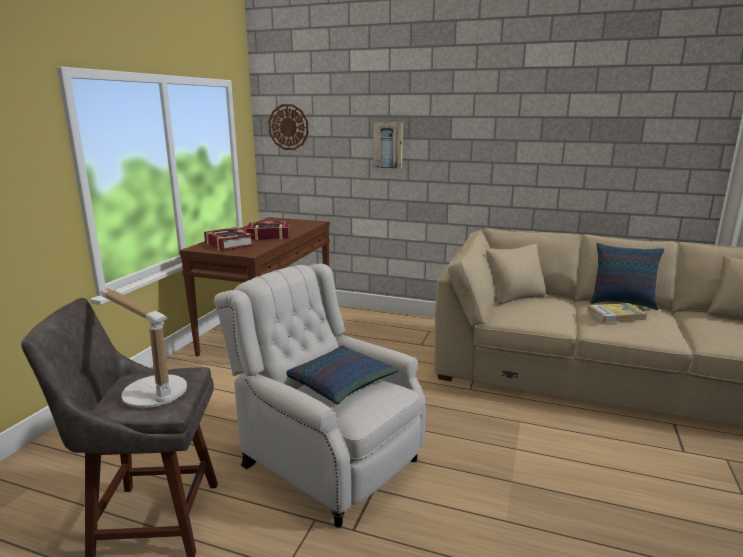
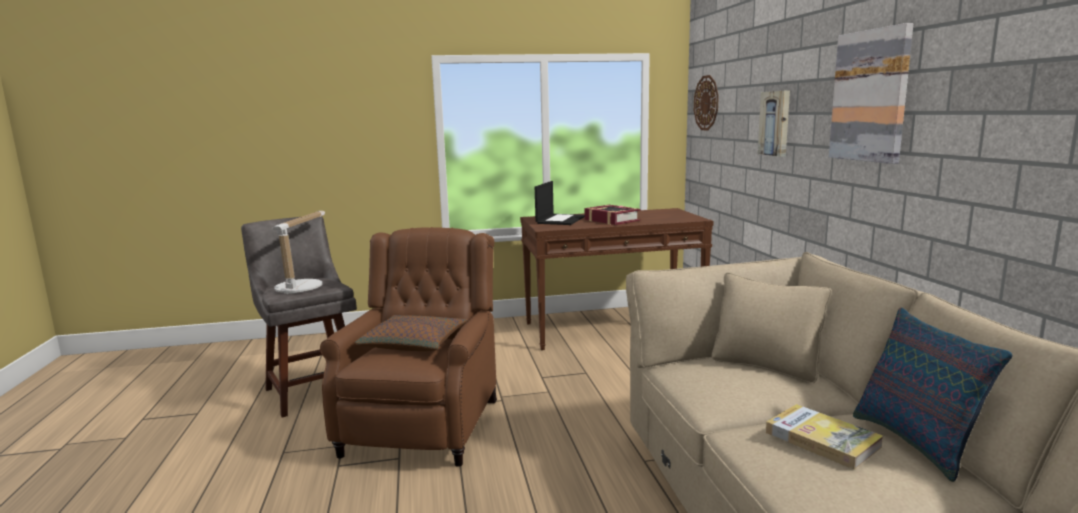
camera: 60 degrees right, 5 degrees down
(228, 244) = (560, 220): book -> laptop
(328, 461) = (423, 425): white armchair -> brown armchair
(340, 383) = (415, 344): blue pillow -> brown pillow
(483, 129) = (870, 96): none -> picture

